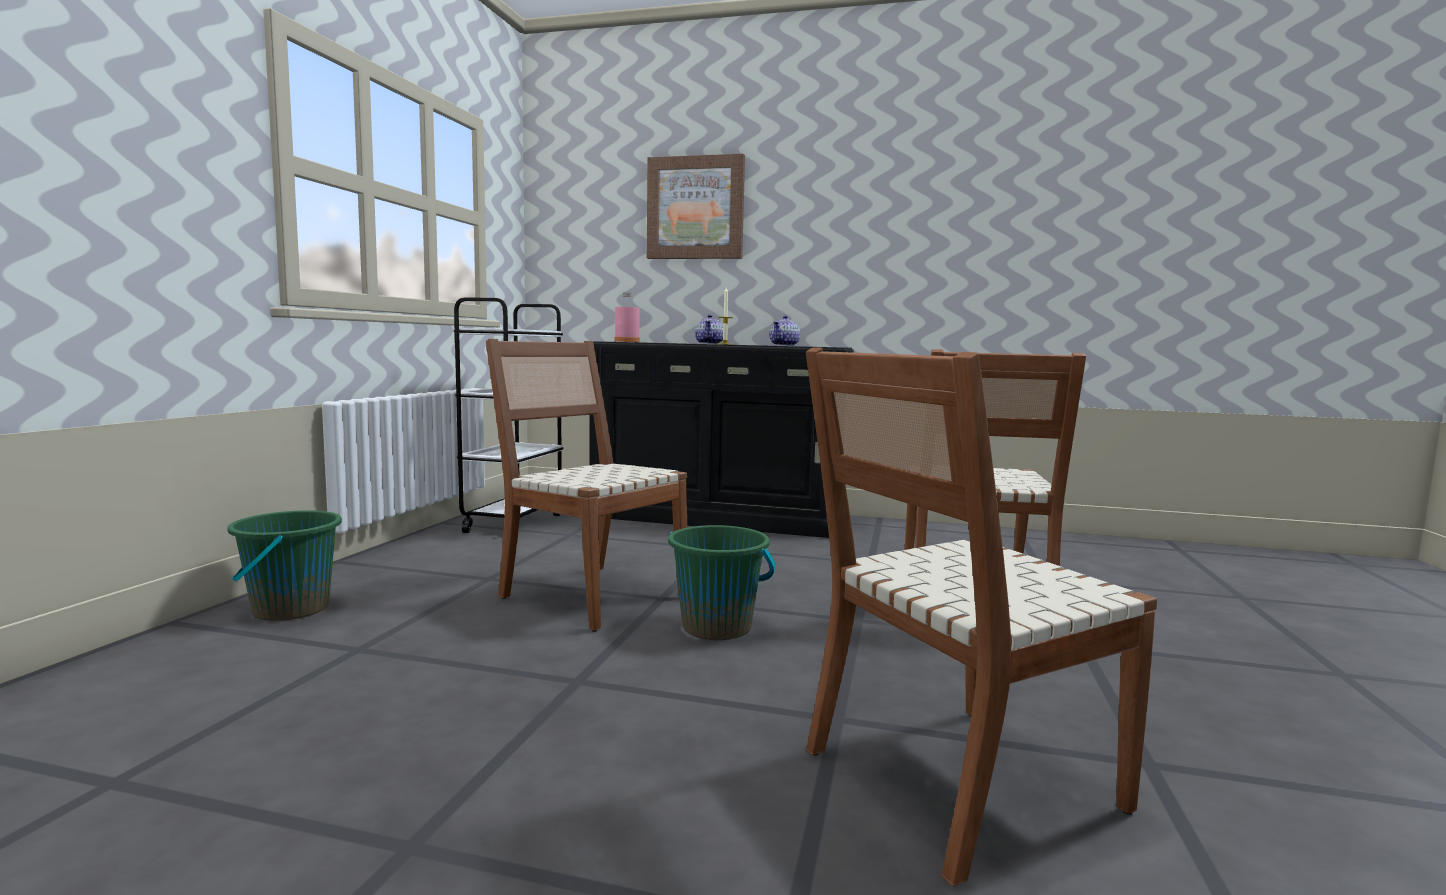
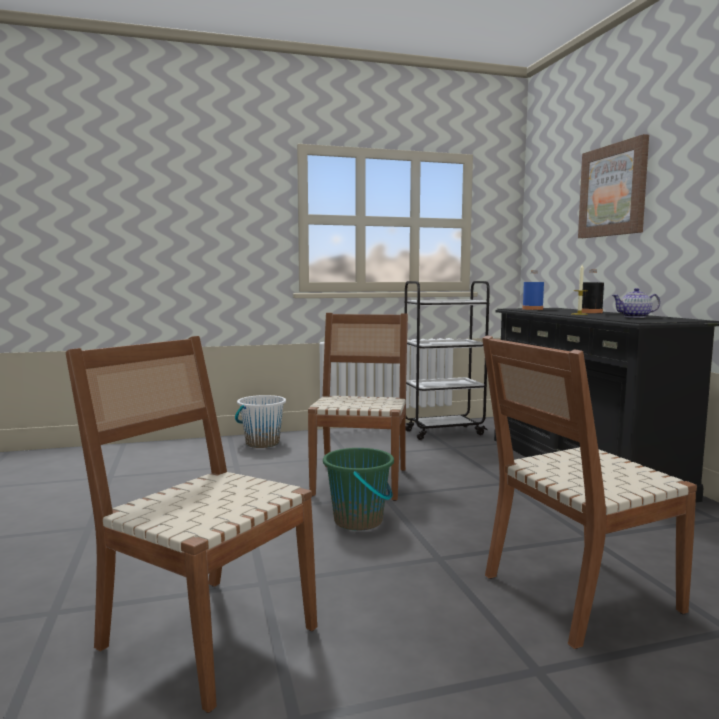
camera: 60 degrees right, 0 degrees up
(290, 609) = (262, 443): green bucket -> white bucket
(627, 341) = (532, 309): pink bottle -> blue bottle
(709, 343) = (590, 312): teapot -> black bottle

